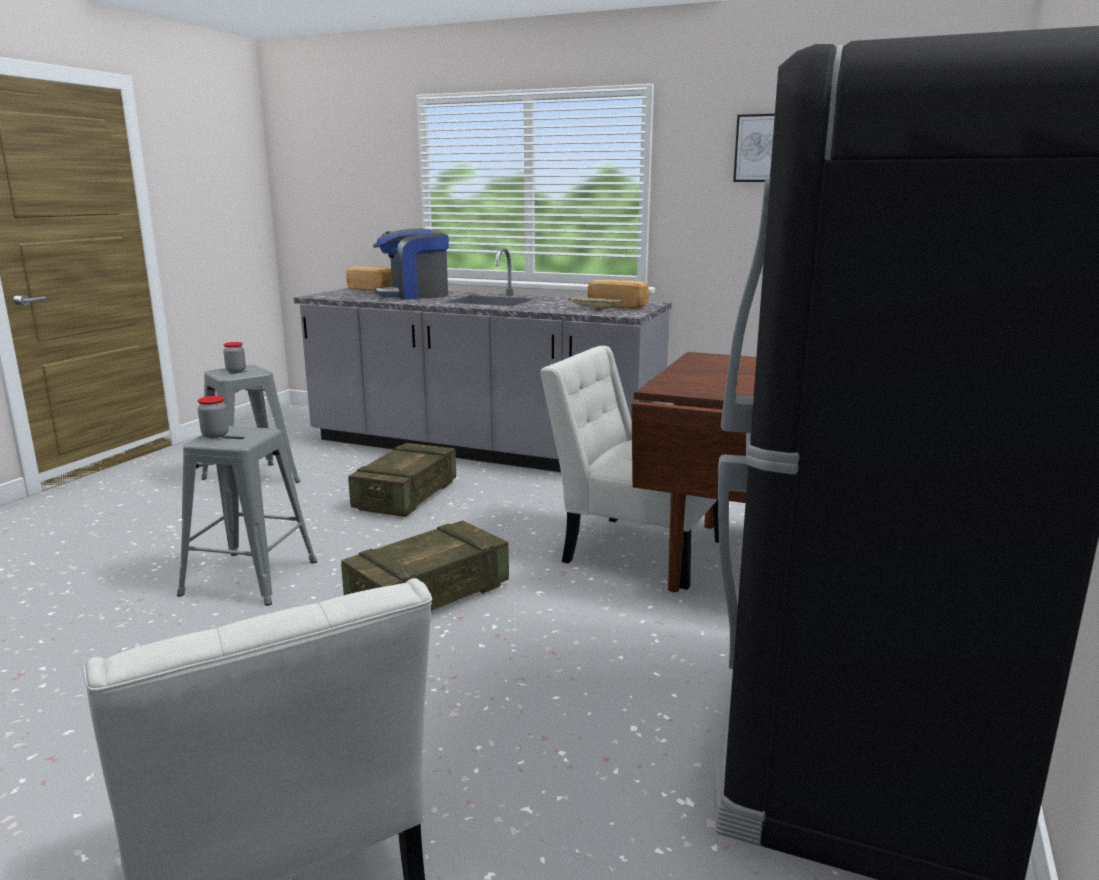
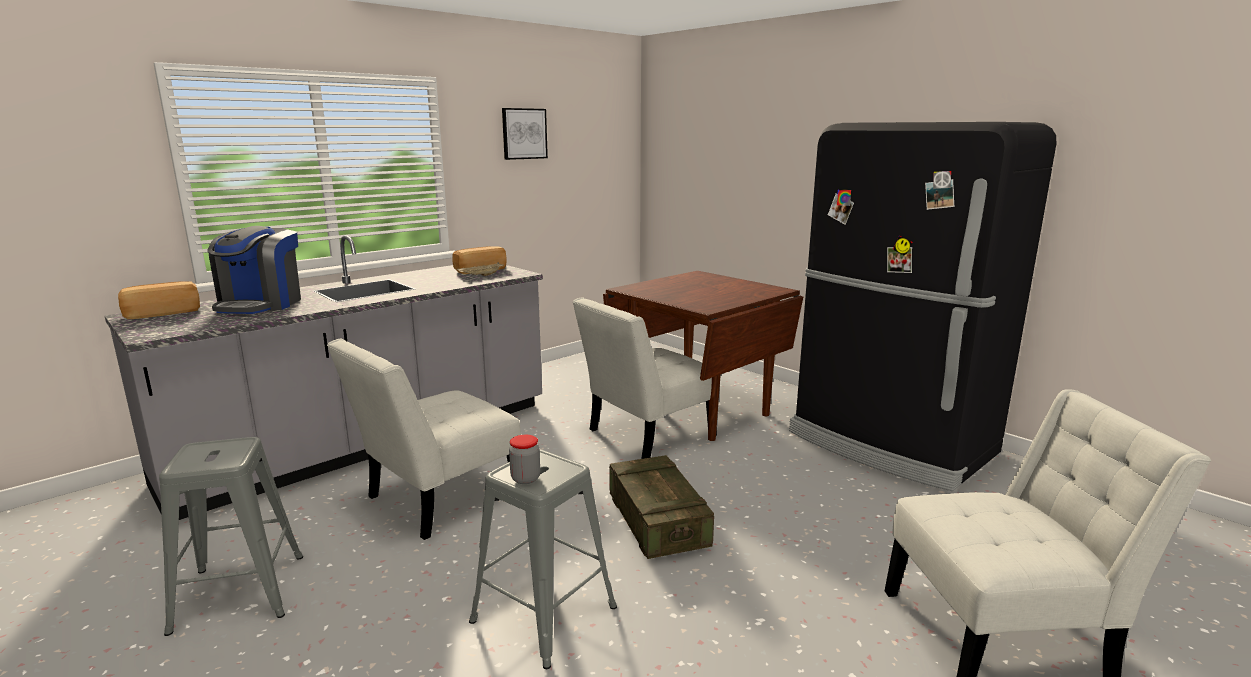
camera: 65 degrees left, 0 degrees up
(236, 371) = (202, 456): jar -> none
(406, 496) = (437, 499): crate -> white chair

